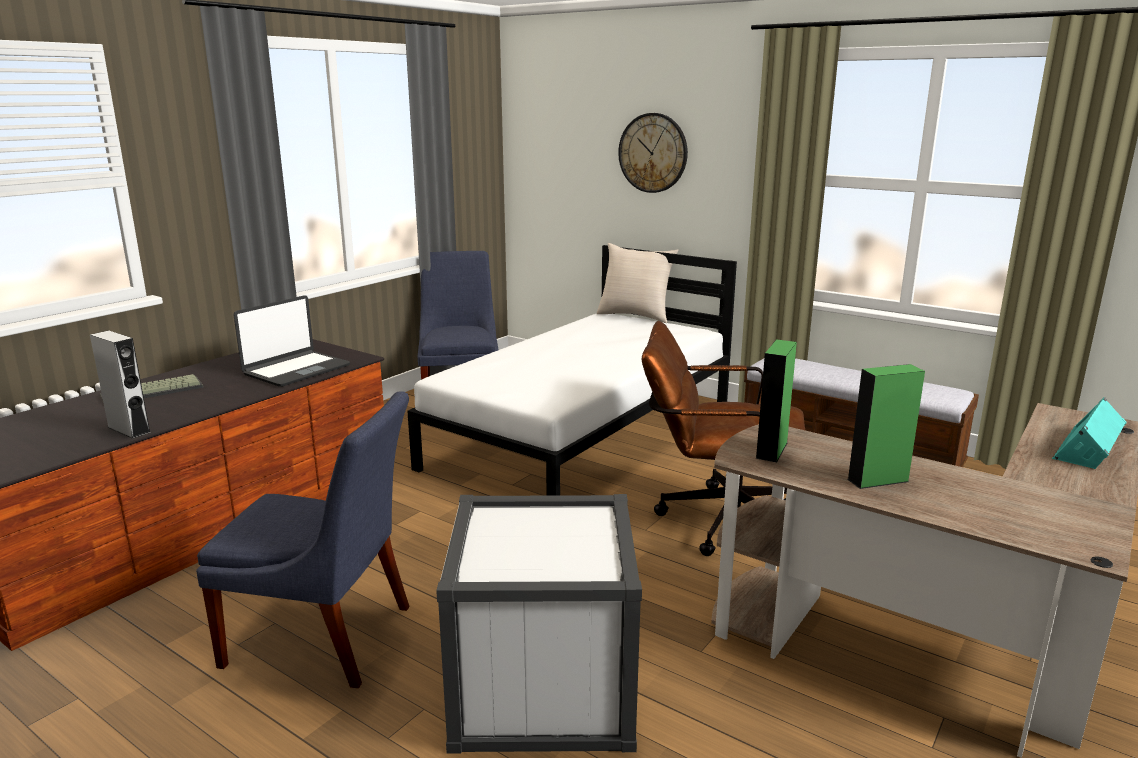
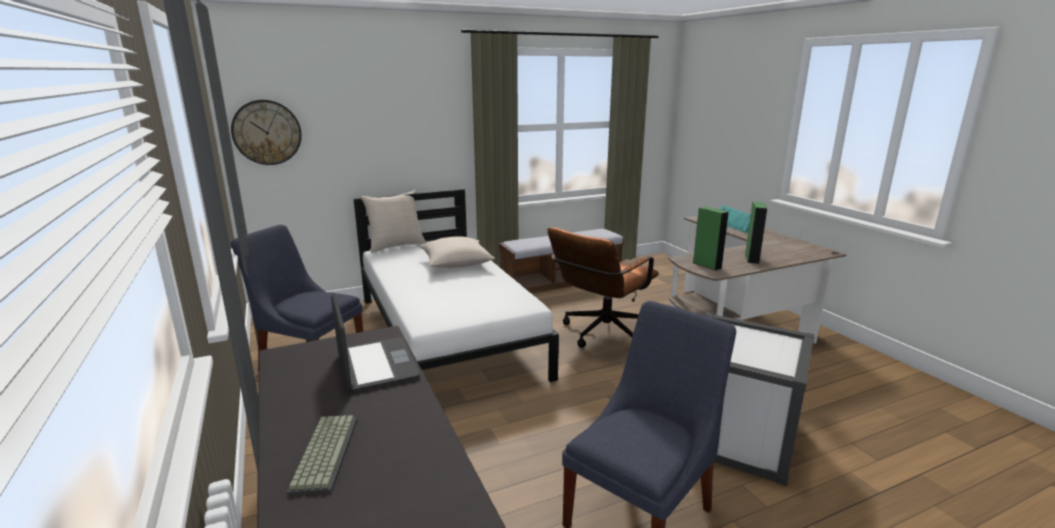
camera: 60 degrees left, 0 degrees up
(129, 430) = (443, 476): grey speaker -> none
(624, 348) = (456, 263): none -> beige pillow
(653, 153) = (385, 121): wall clock -> wall clock (267, 132)

